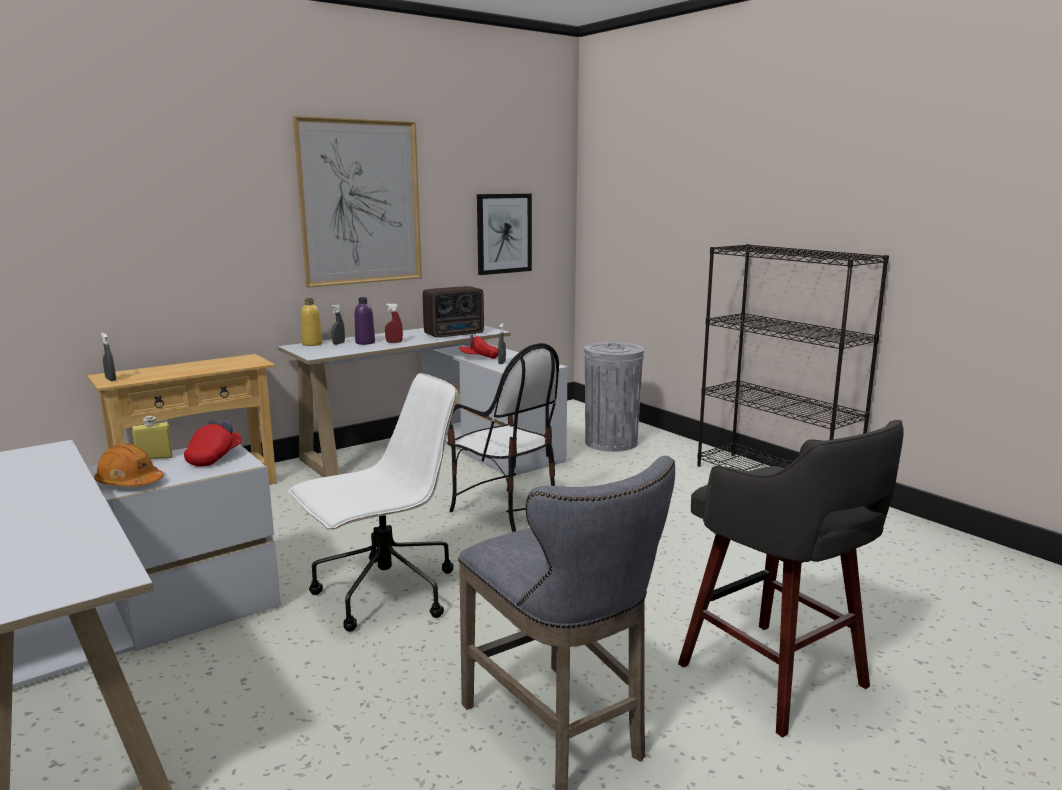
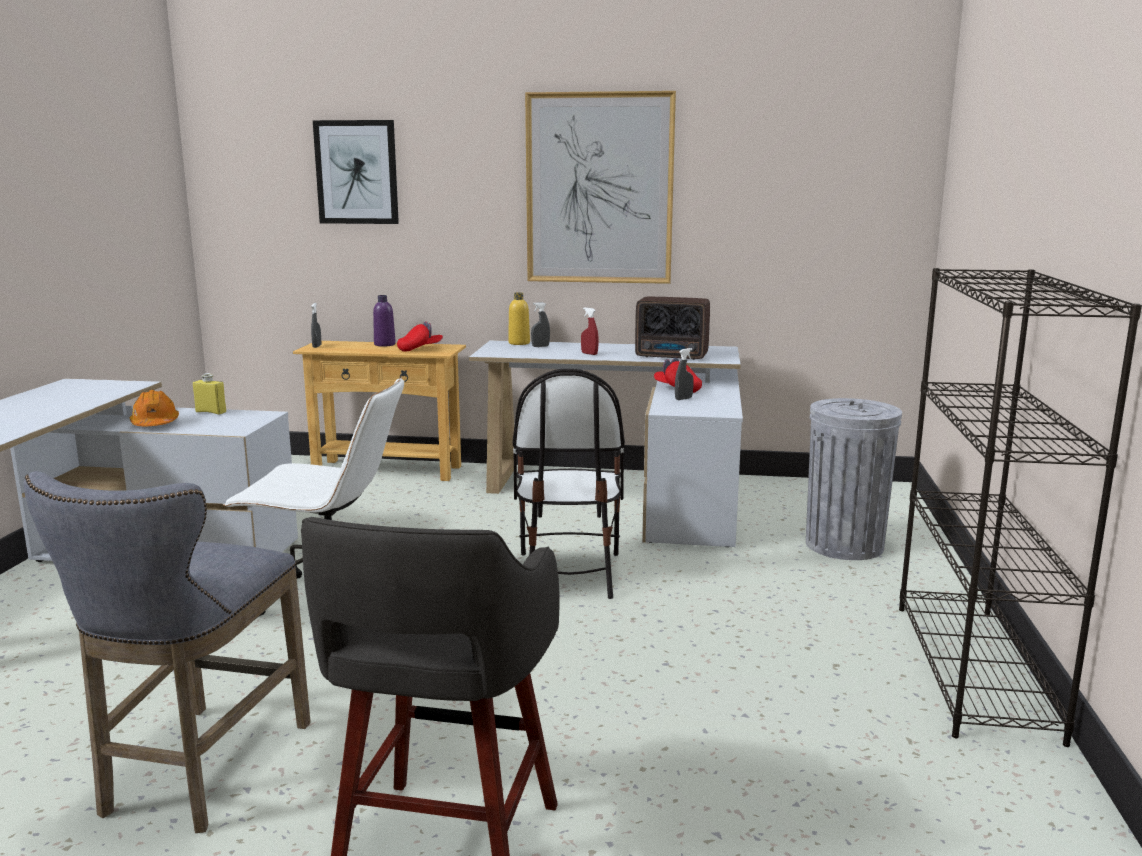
camera: 45 degrees right, 0 degrees up
(215, 457) = (238, 421): red cap -> red cap (420, 349)
(365, 342) = (564, 349): purple bottle -> purple bottle (384, 344)
(504, 233) = (804, 235): picture -> picture (356, 172)

